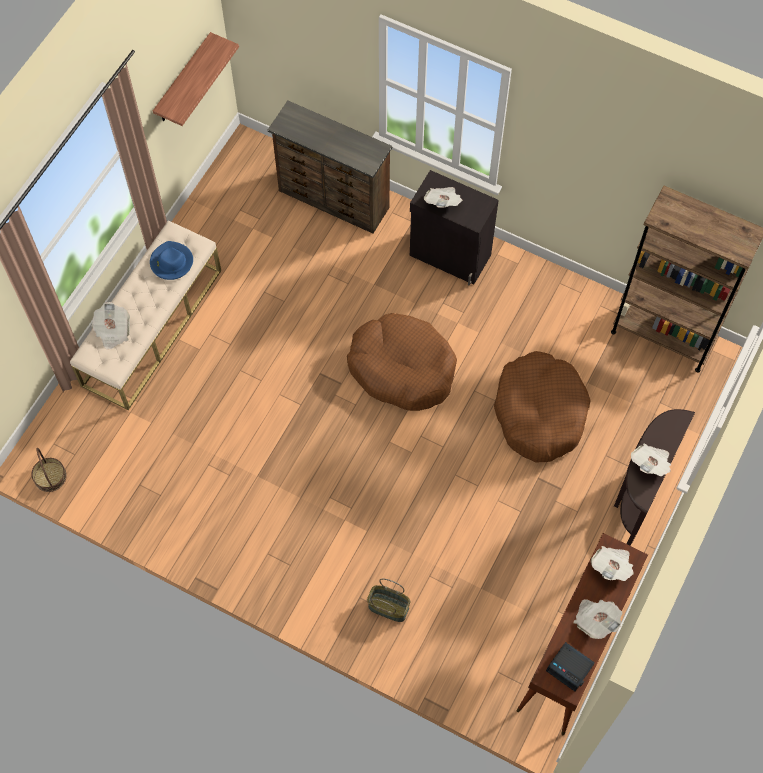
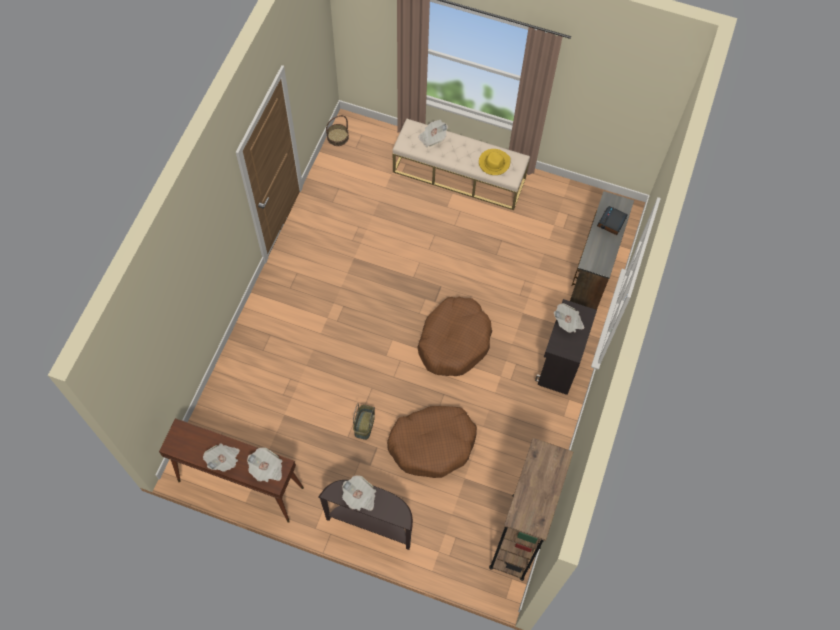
camera: 80 degrees right, 0 degrees up
(171, 262) = (494, 163): blue hat -> yellow hat
(183, 80) = (613, 115): shelf -> none
(389, 607) = (265, 354): basket -> basket (365, 425)
(570, 667) = (187, 444): alarm clock -> alarm clock (611, 222)

